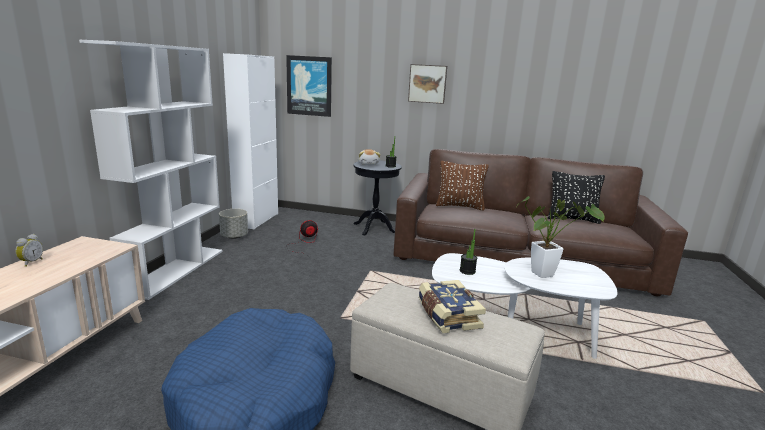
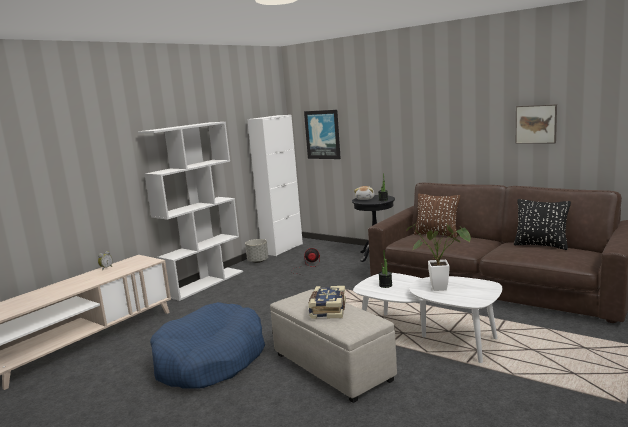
camera: 25 degrees right, 5 degrees down
(427, 83) = (414, 124): picture -> picture (536, 124)

